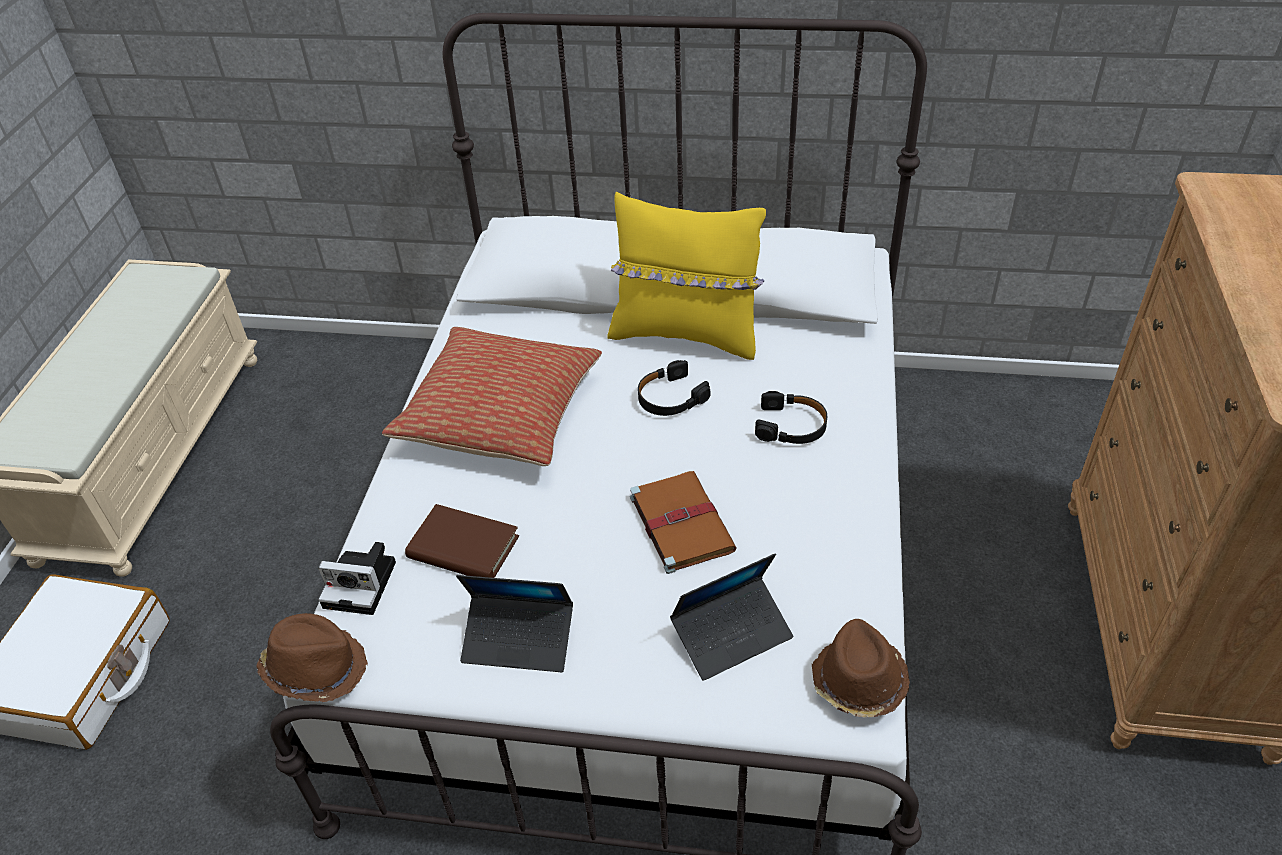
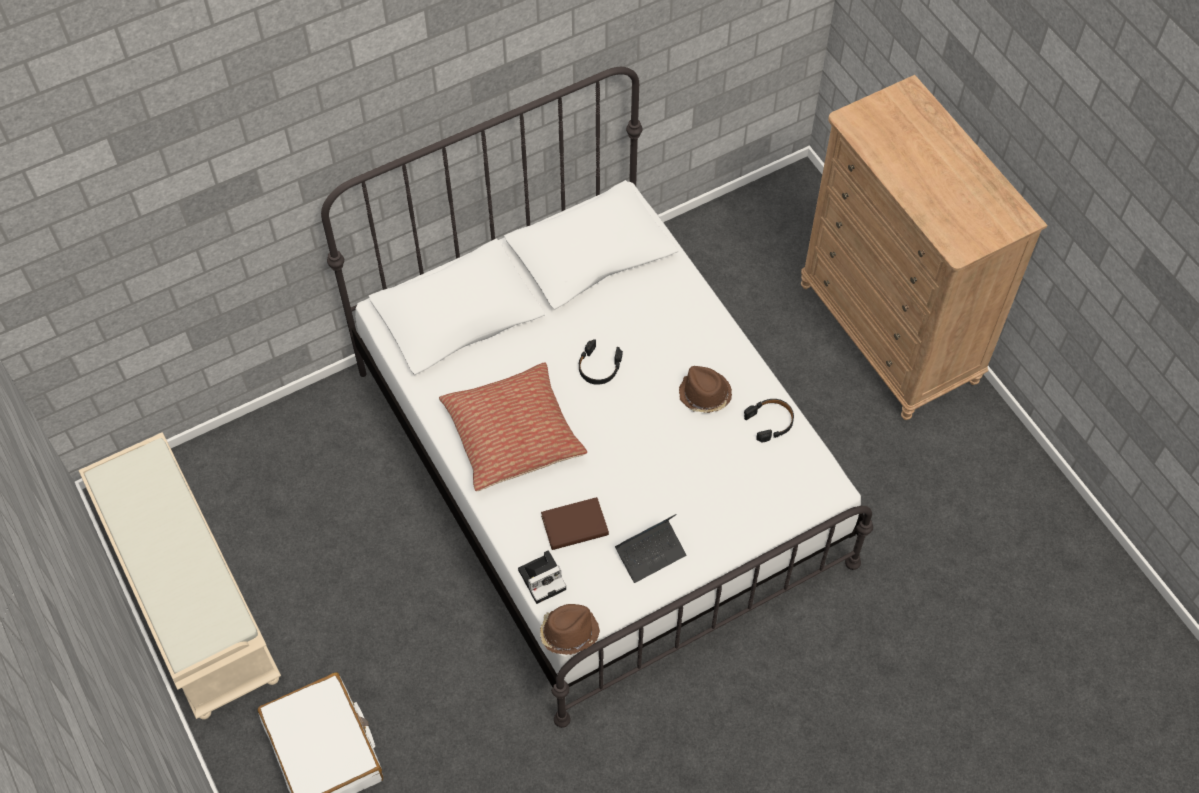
camera: 40 degrees left, 15 degrees up
(680, 522) = (671, 441): brown book -> none
(686, 334) = (569, 316): yellow pillow -> none
(732, 634) = (746, 486): laptop -> none
(791, 426) = (679, 347): black headphones -> black headphones (770, 422)
(858, 682) = (818, 473): brown hat -> brown hat (704, 395)

